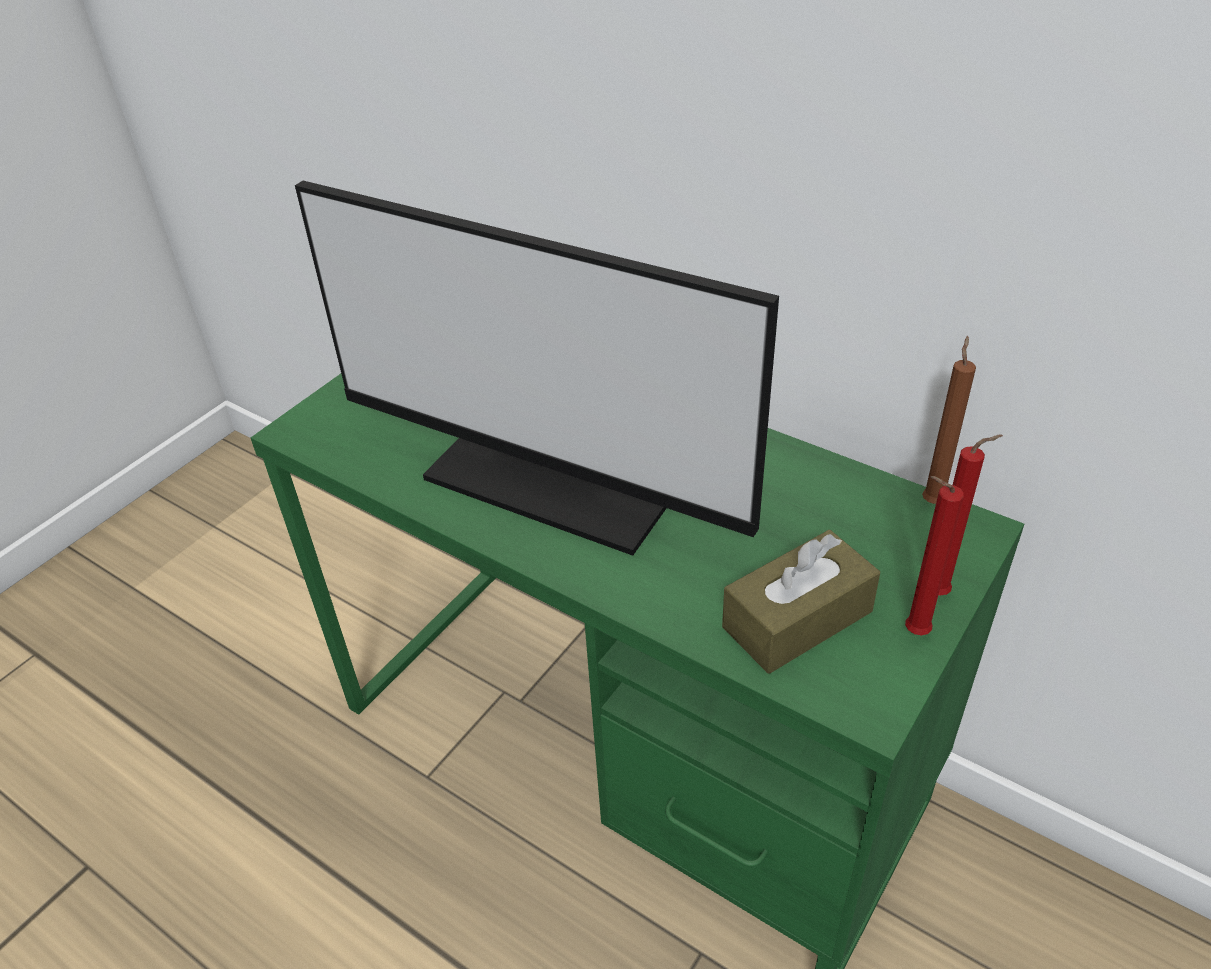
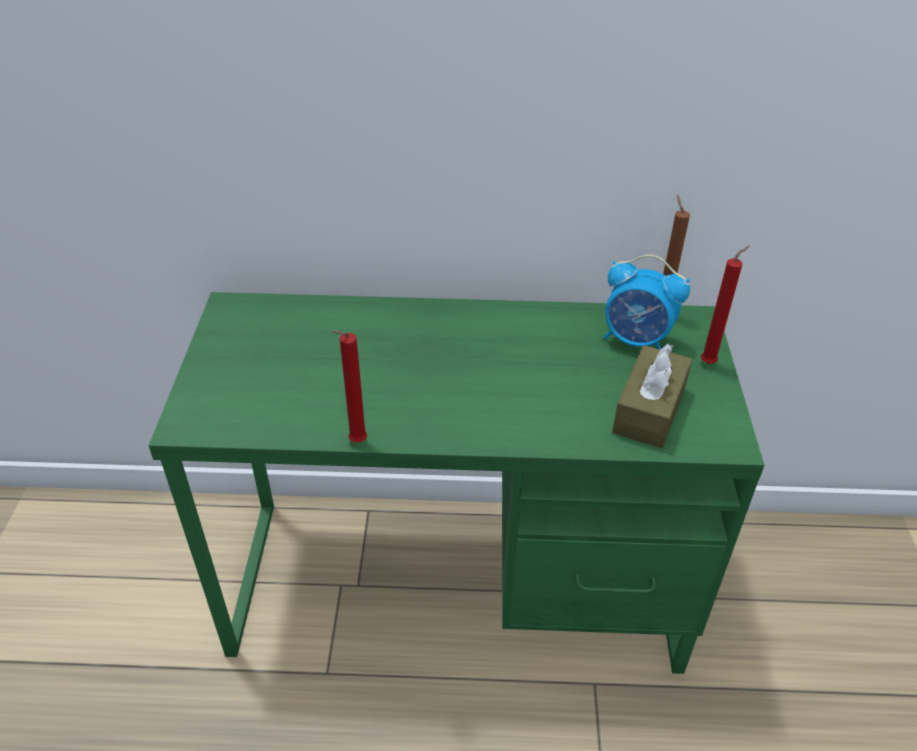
camera: 35 degrees left, 0 degrees up
(557, 476) = (422, 382): monitor -> none
(863, 525) = (636, 340): none -> alarm clock
(912, 632) = (714, 391): red candle -> red candle (355, 442)

